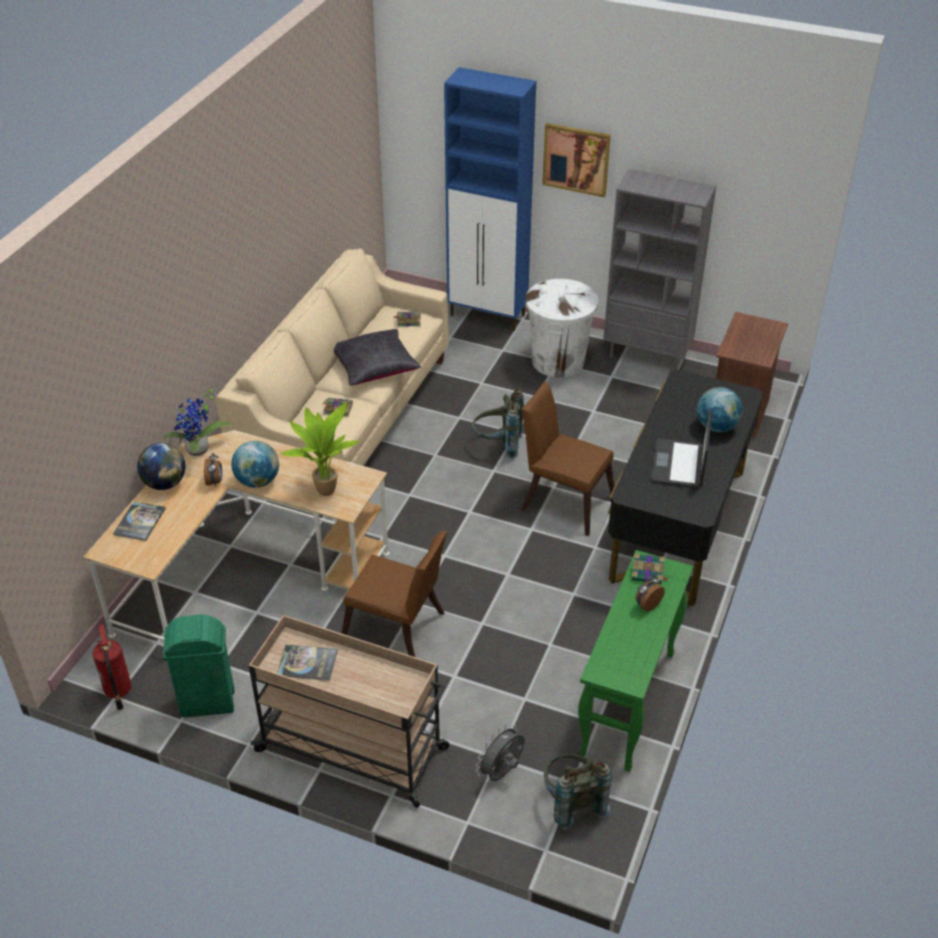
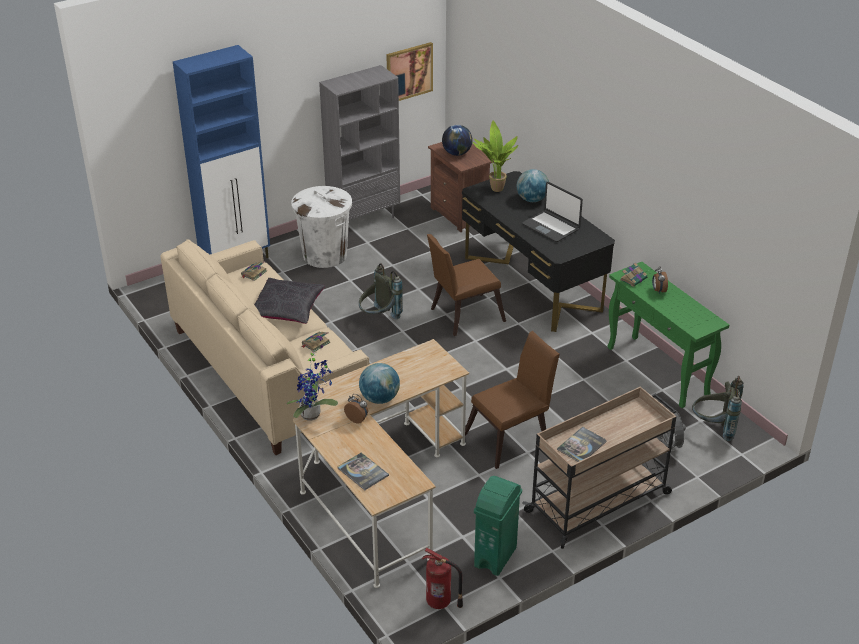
camera: 55 degrees left, 5 degrees down
(165, 483) = (332, 444): globe -> globe (457, 153)
(325, 489) = (422, 371): potted plant -> potted plant (495, 189)
(576, 159) = (275, 94): picture -> picture (409, 72)

